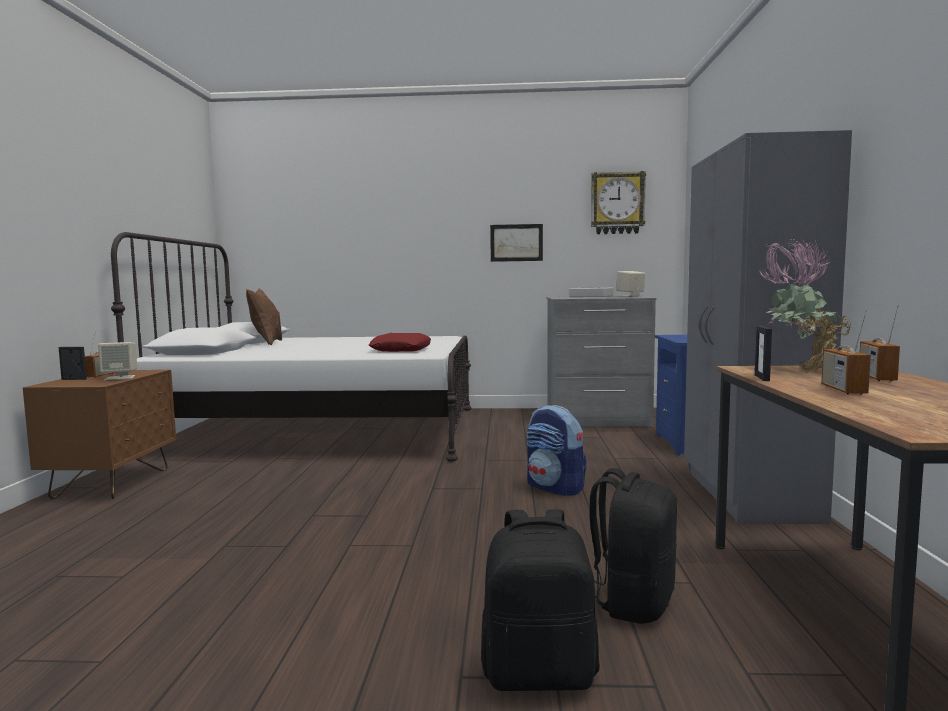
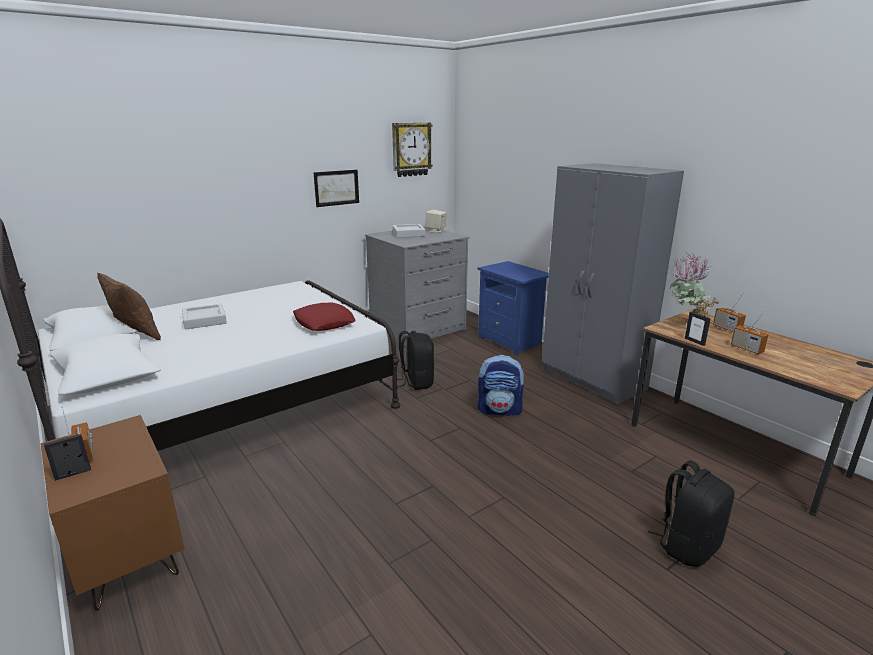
camera: 40 degrees left, 15 degrees up
(120, 378) = (131, 451): beige speaker -> none
(326, 342) = (204, 320): none -> grey tray
(632, 602) = (655, 482): black backpack -> black backpack (416, 382)

